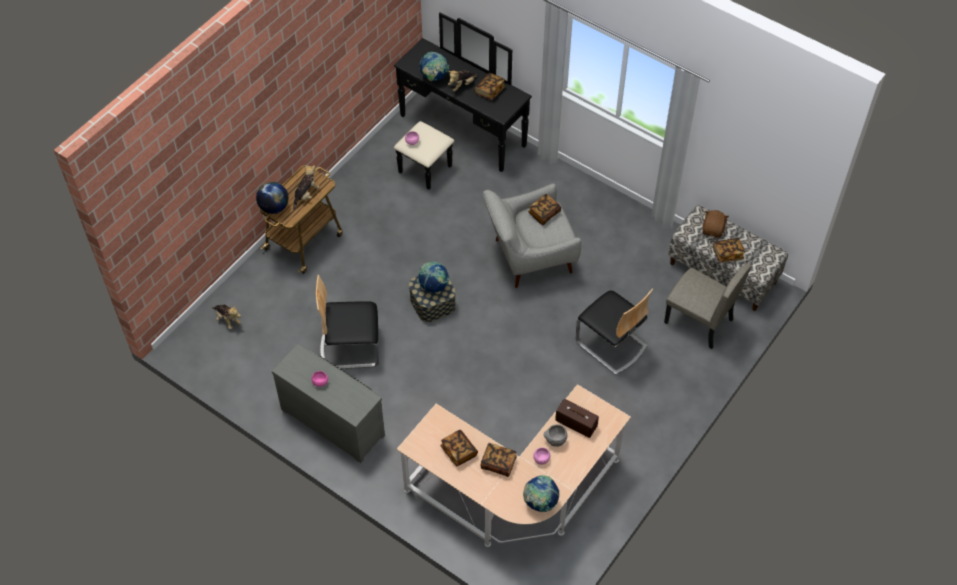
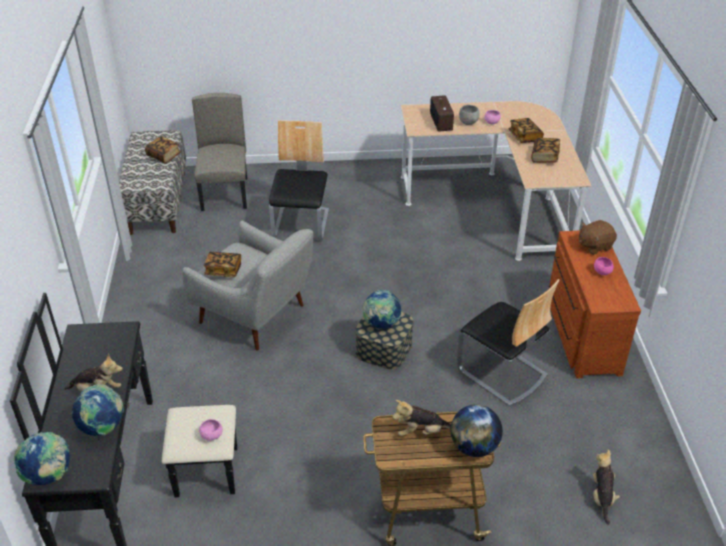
camera: 130 degrees left, 15 degrees down
(334, 420) = (580, 334): grey dresser -> brown dresser
(489, 91) = (88, 361): book -> none
(540, 502) = (523, 109): globe -> globe (49, 476)
(713, 230) = (142, 172): brown plush toy -> brown plush toy (594, 246)

